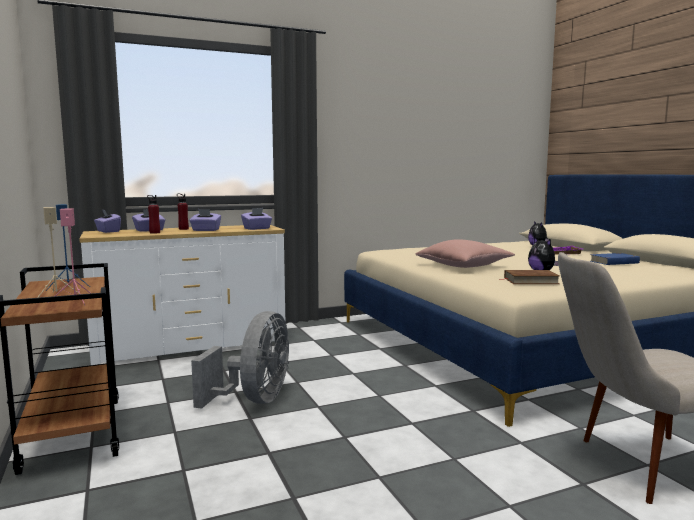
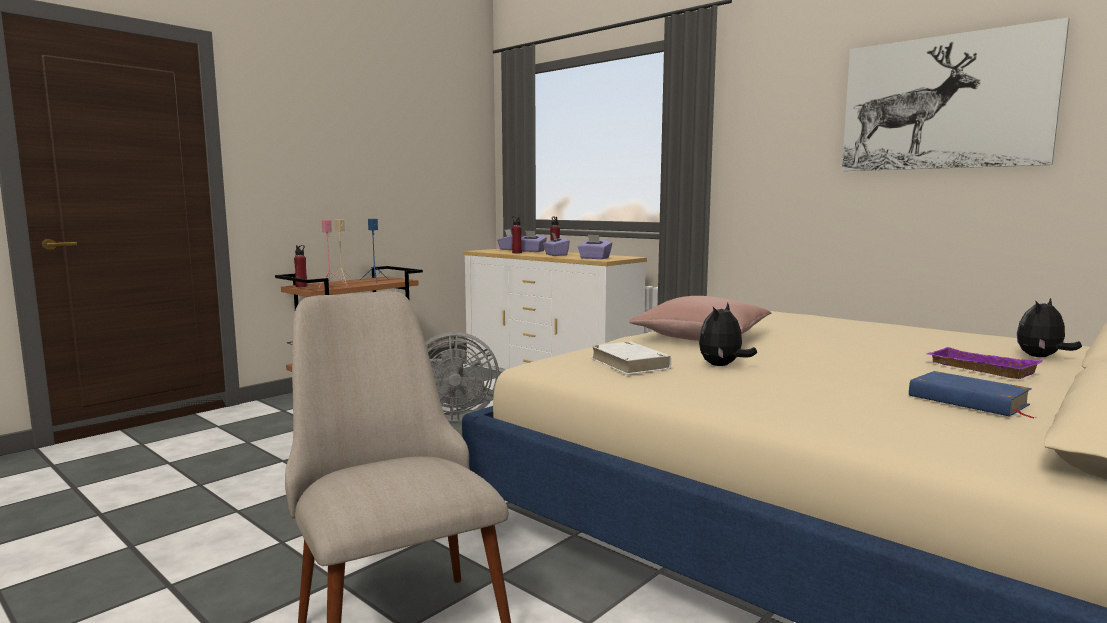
camera: 65 degrees right, 0 degrees up
(36, 310) = (301, 286): none -> red bottle
(436, 124) = (944, 103): none -> picture
(530, 281) = (629, 363): brown book -> white book

